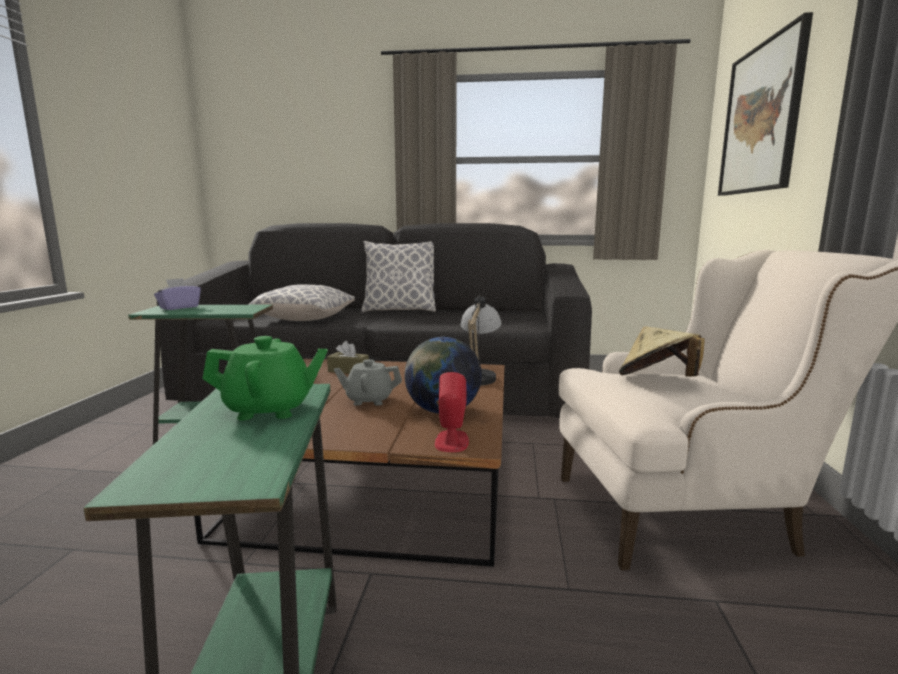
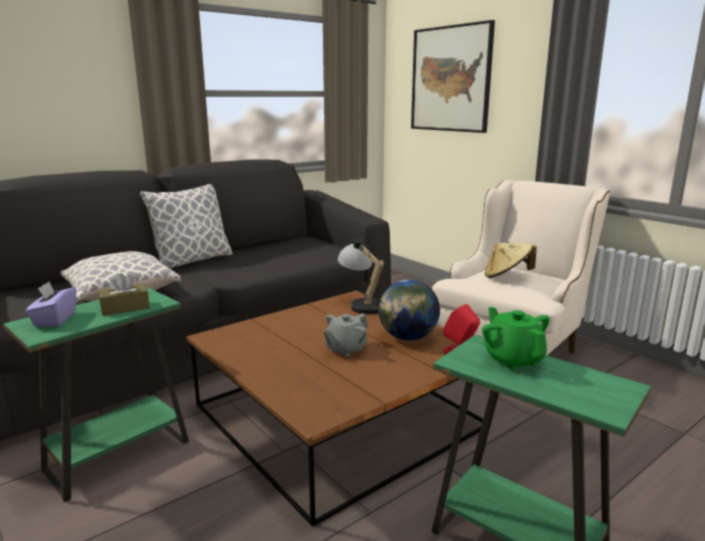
camera: 45 degrees left, 5 degrees up
(269, 410) = (513, 360): green teapot -> green teapot turned 60 degrees counterclockwise
(348, 370) = (262, 333): brown tissue box -> brown tissue box (125, 308)

